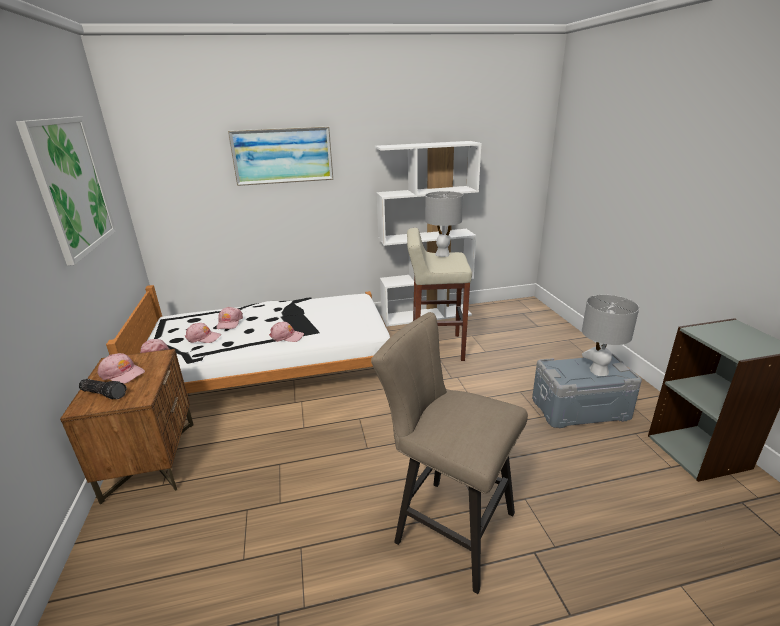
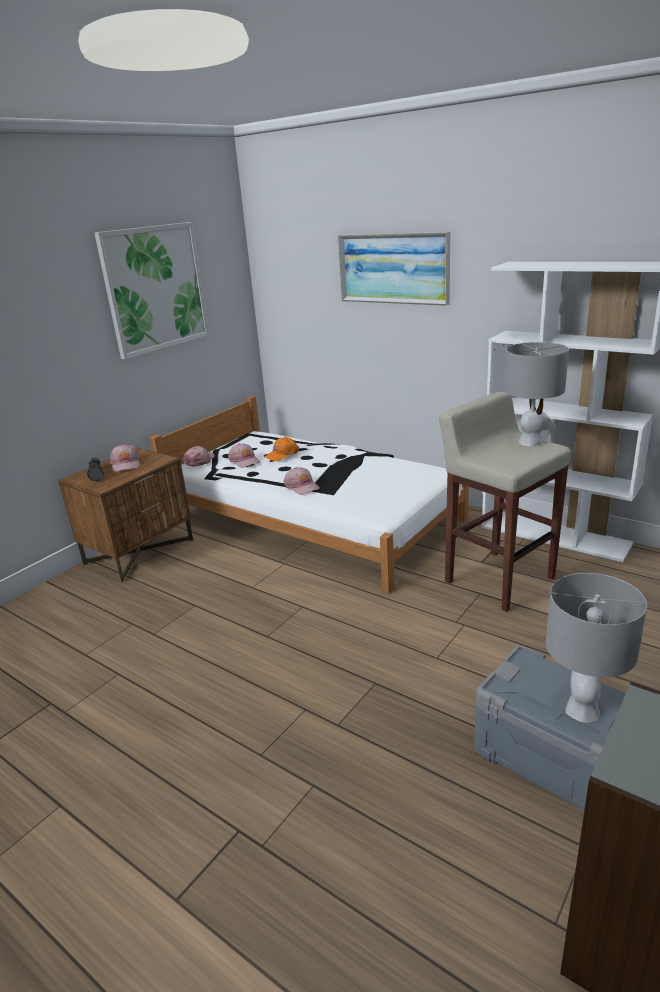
camera: 50 degrees right, 0 degrees up
(229, 322) = (281, 454): pink cap -> orange cap
(447, 525) = (216, 744): beige stool -> none

